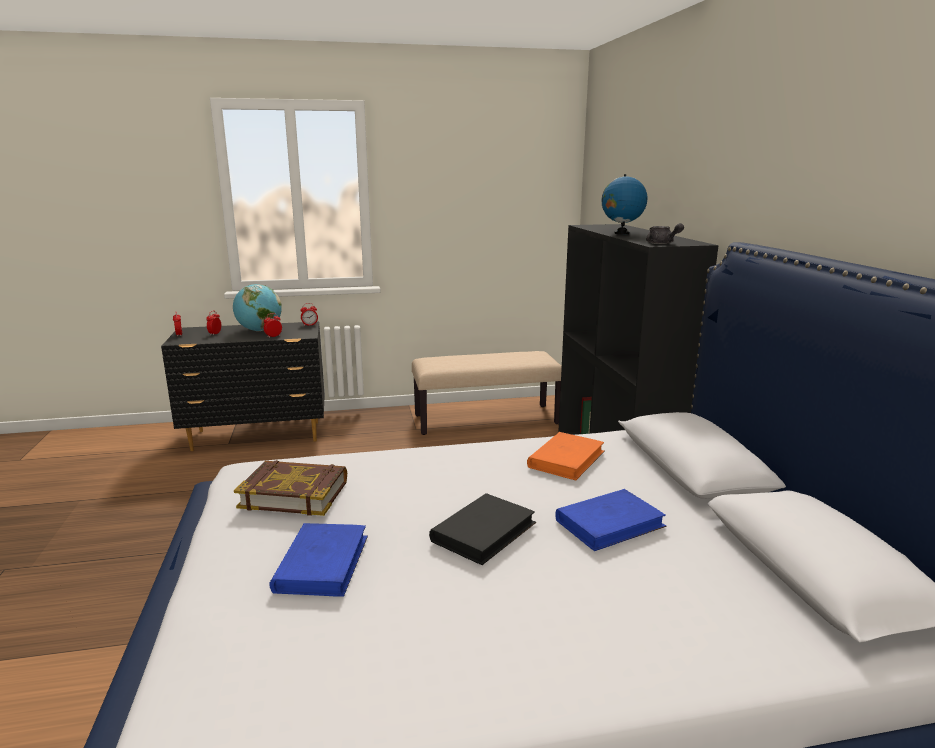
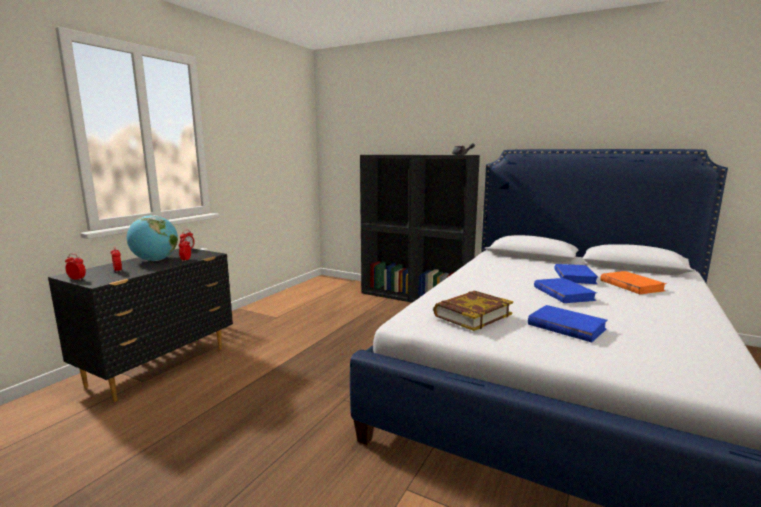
camera: 50 degrees left, 5 degrees down
(484, 532) = (563, 293): black book -> blue book
(486, 419) = (306, 298): beige bench -> none
(566, 459) = (501, 267): orange book -> orange book (631, 285)
(621, 233) = (415, 154): globe -> none

